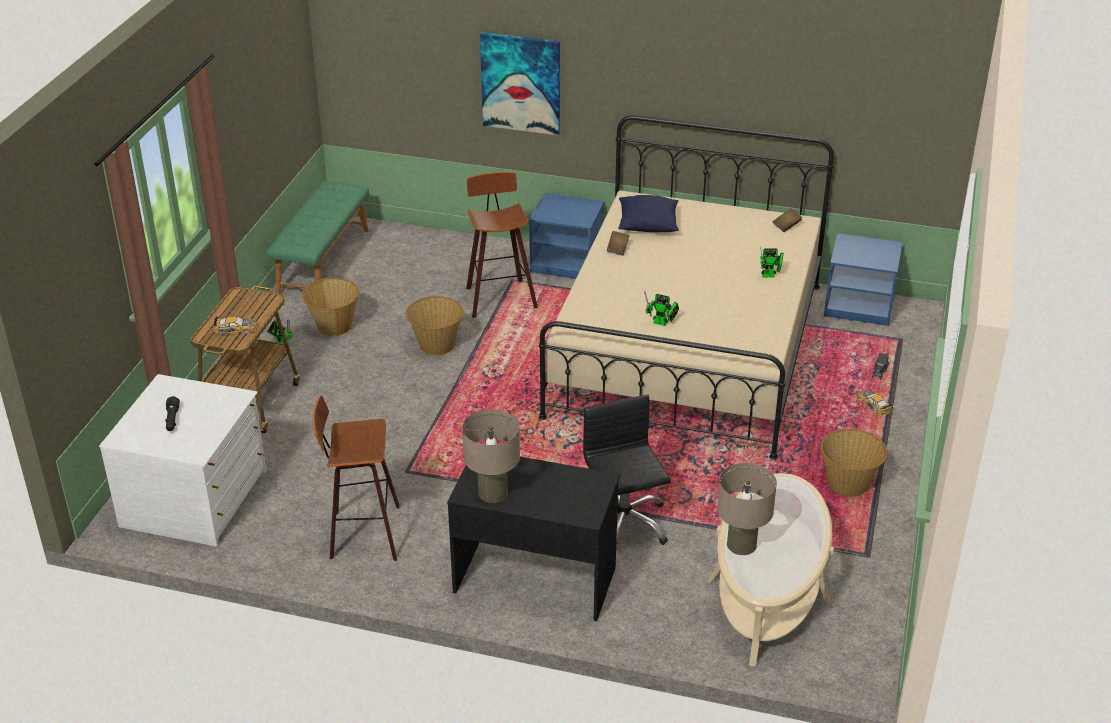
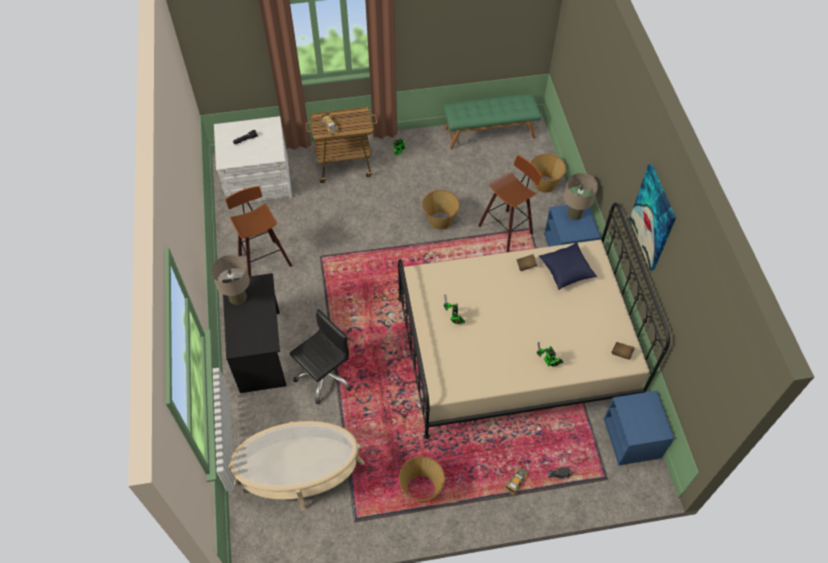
camera: 65 degrees right, 20 degrees up
(333, 326) = (430, 167): basket -> basket (544, 184)
(521, 83) = (600, 130): picture -> picture (653, 218)
(741, 545) = (276, 439): beige table lamp -> beige table lamp (574, 213)

